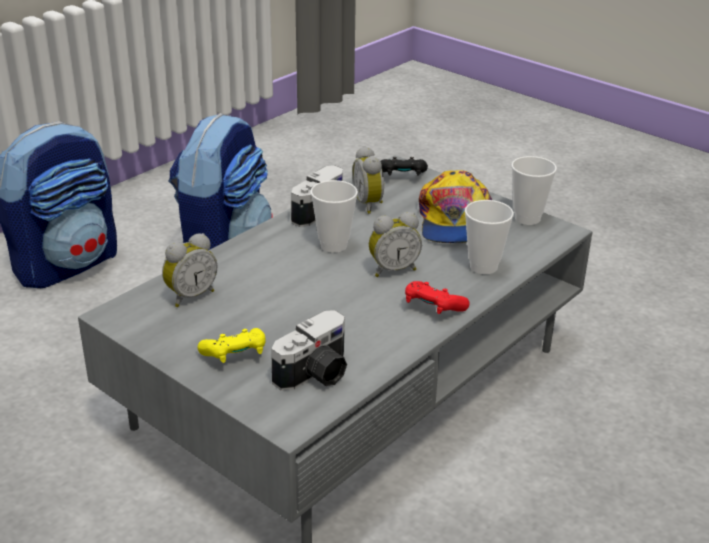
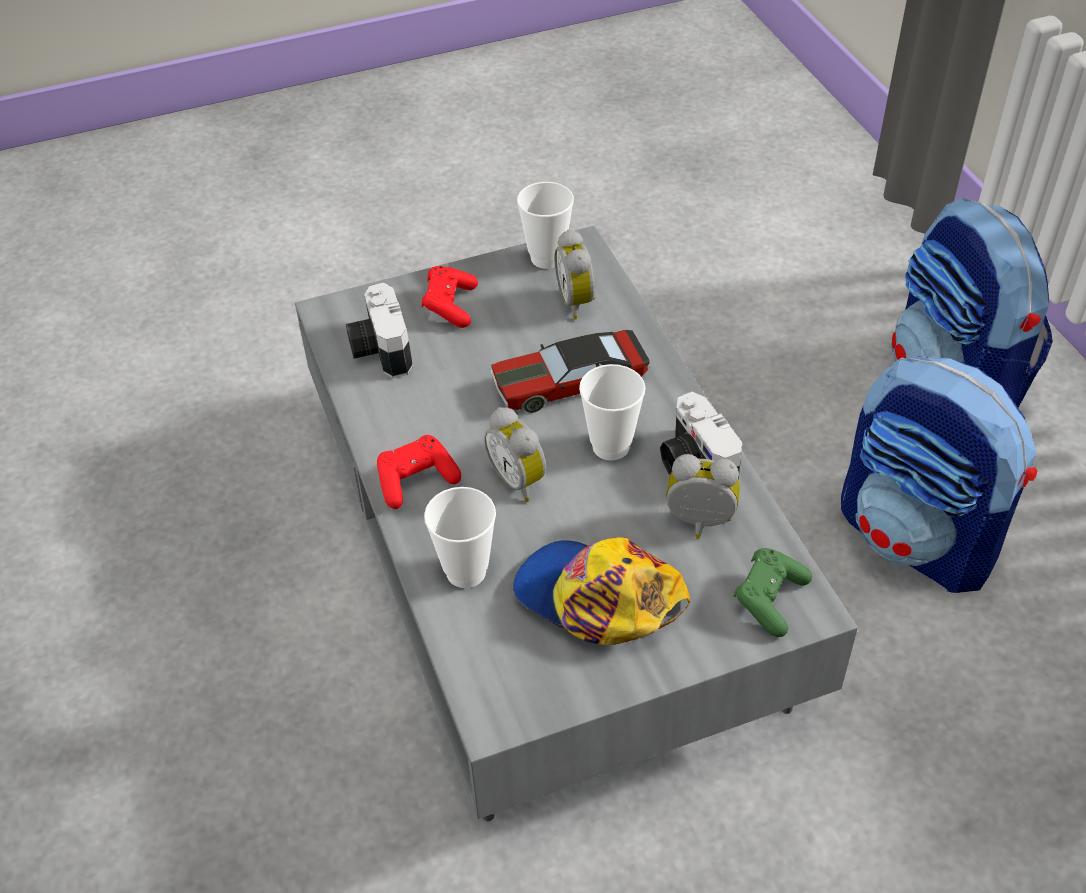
camera: 120 degrees right, 15 degrees up
(235, 356) = (450, 306): yellow game controller -> red game controller
(284, 276) = (569, 382): none -> toy car
(393, 269) = (520, 479): alarm clock -> alarm clock turned 45 degrees counterclockwise
(402, 176) = (769, 599): black game controller -> green game controller
(527, 218) = (554, 693): cup -> cup (546, 258)

